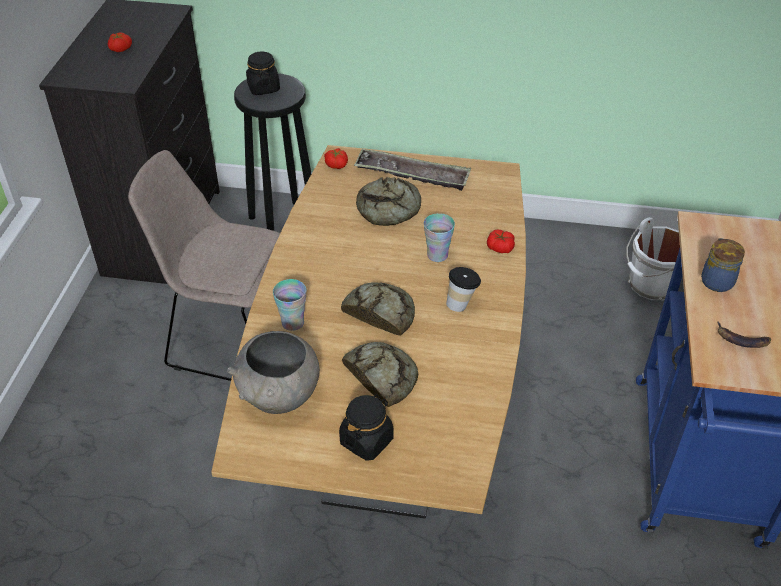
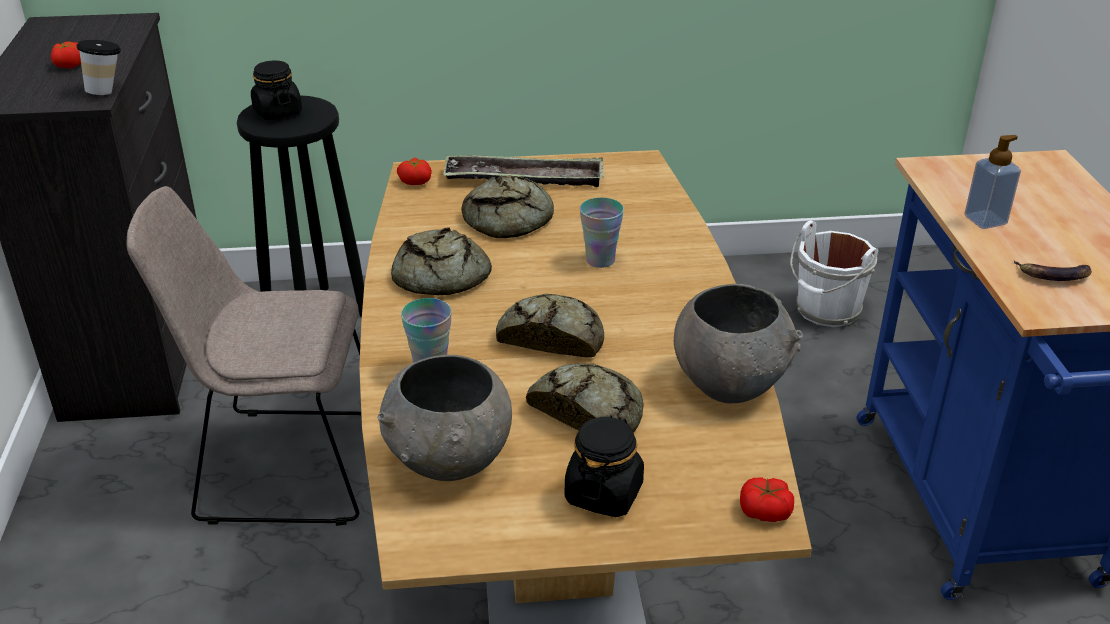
camera: 15 degrees left, 10 degrees down
(324, 249) = (438, 276): none -> bread
(461, 304) = (660, 309): cup -> cup (107, 91)
(484, 374) = (730, 383): none -> grey bowl
(500, 247) = (679, 240): tomato -> tomato (765, 511)
(716, 281) = (985, 220): jar -> soap dispenser

